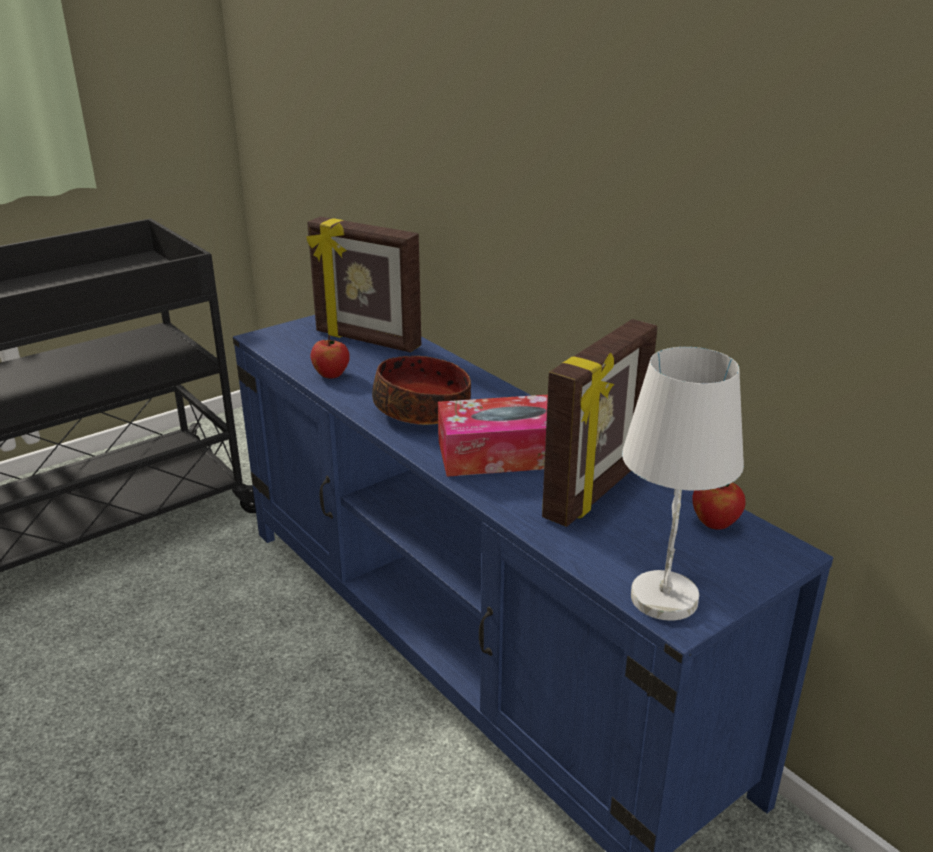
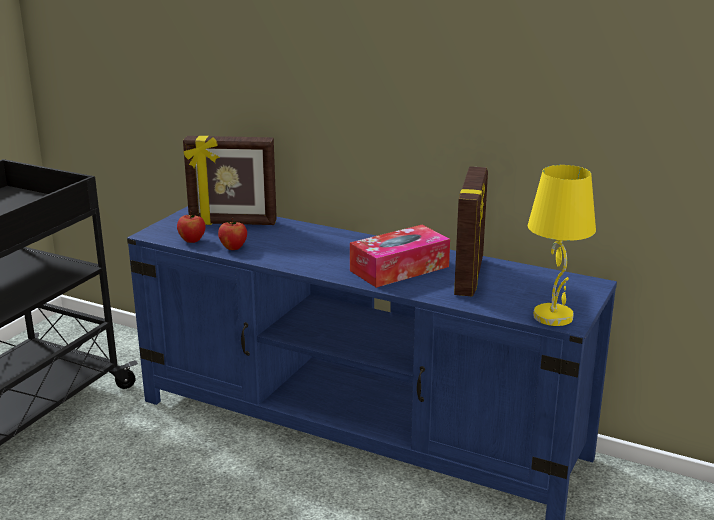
camera: 25 degrees left, 5 degrees down
(423, 410) = (321, 256): bowl -> none
(665, 600) = (554, 317): white table lamp -> yellow table lamp
(715, 523) = (547, 278): apple -> apple (192, 240)

